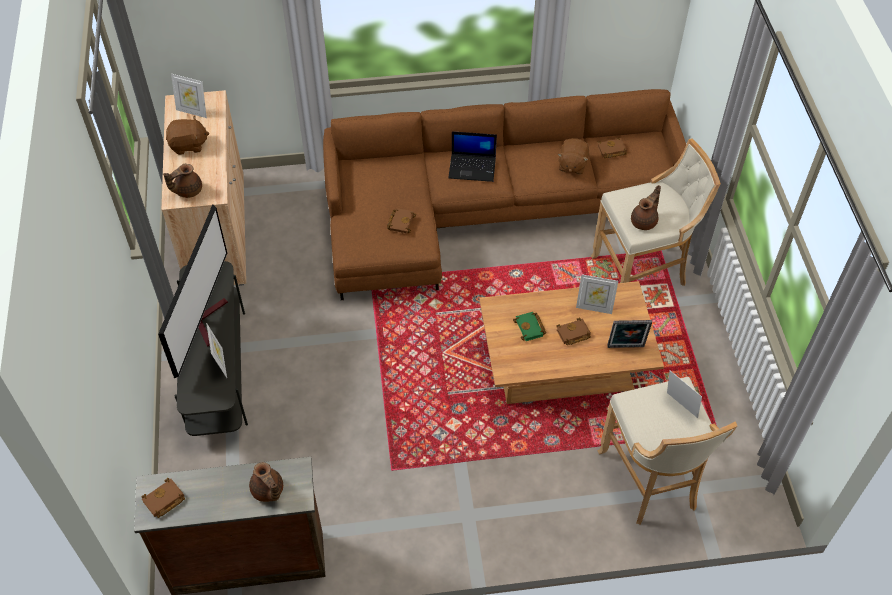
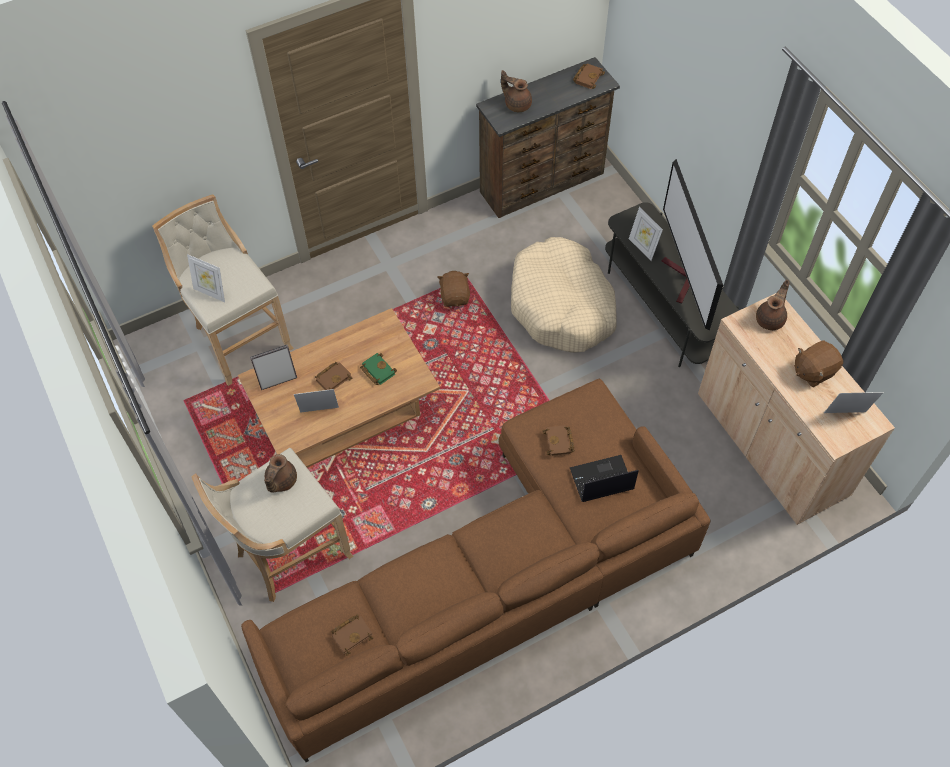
camera: 160 degrees right, 5 degrees up
(313, 405) = (562, 306): none -> beige dog bed
(473, 167) = (513, 544): laptop -> laptop (601, 480)
(572, 165) = (396, 594): brown plush toy -> brown plush toy (455, 297)

